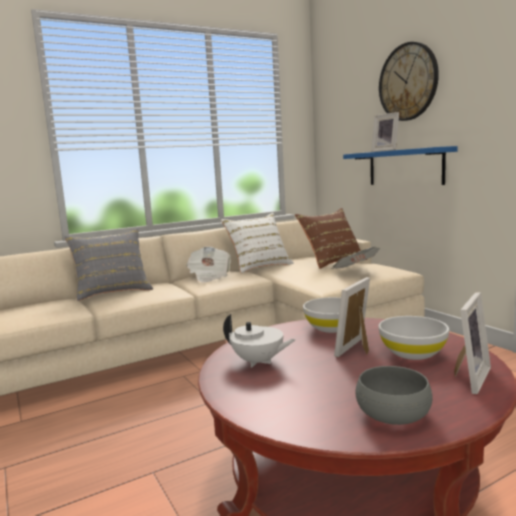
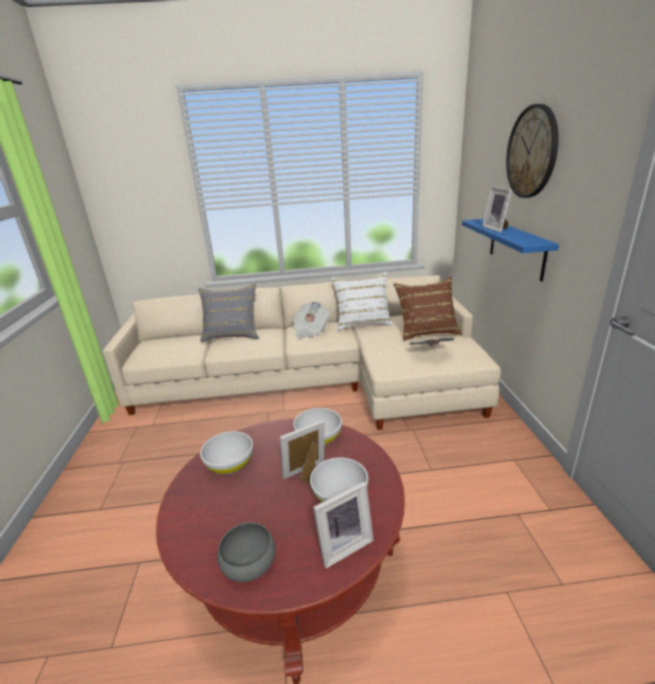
camera: 25 degrees right, 15 degrees up
(258, 362) = (230, 464): white teapot -> white bowl

